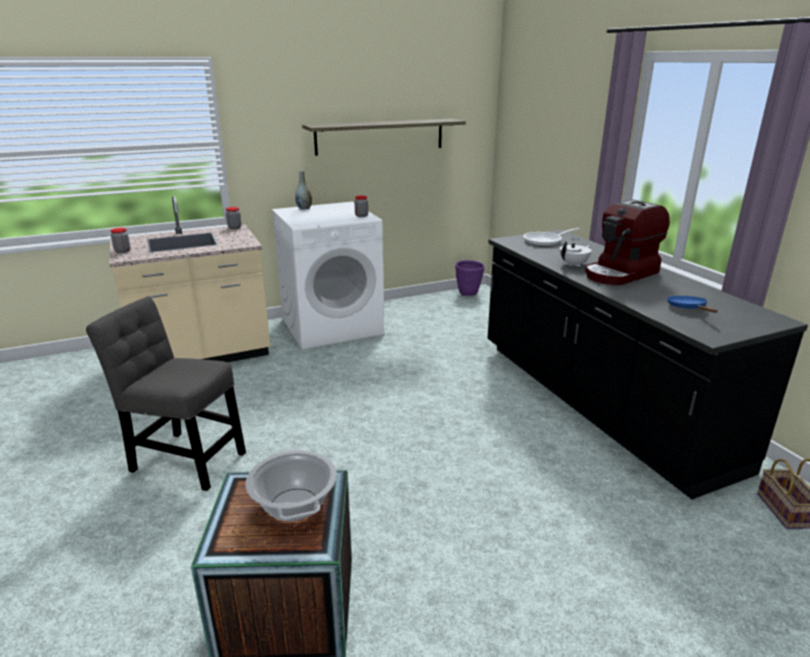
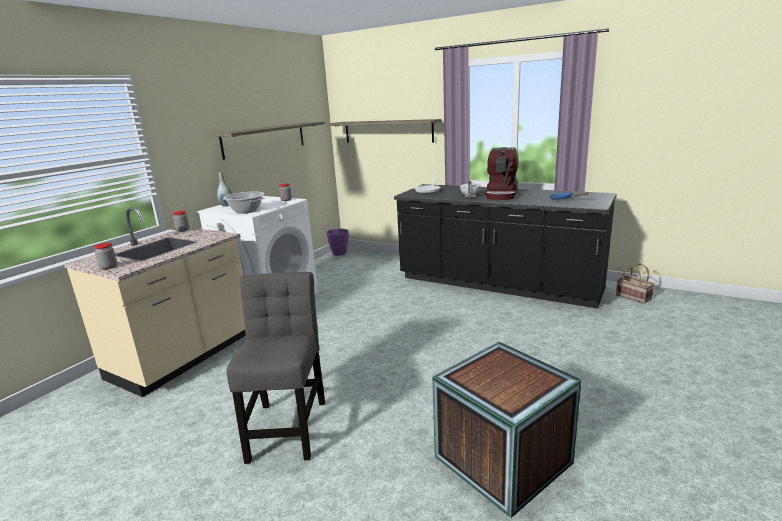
camera: 35 degrees left, 5 degrees down
(184, 459) = (288, 426): grey chair -> grey chair turned 105 degrees clockwise
(294, 505) = (507, 369): cooking pot -> cooking pot (246, 211)
(547, 145) = (387, 131): none -> shelf

